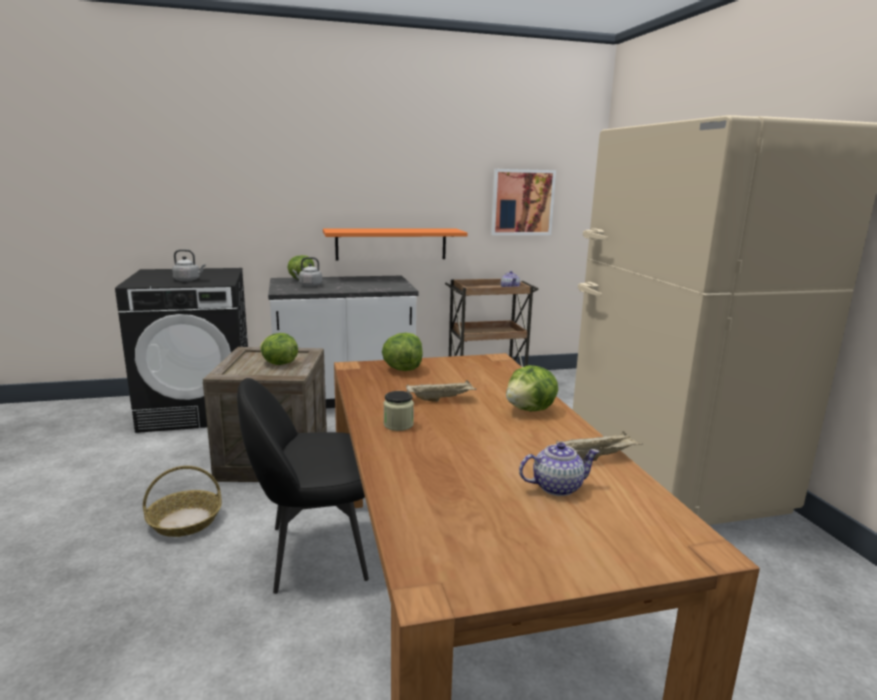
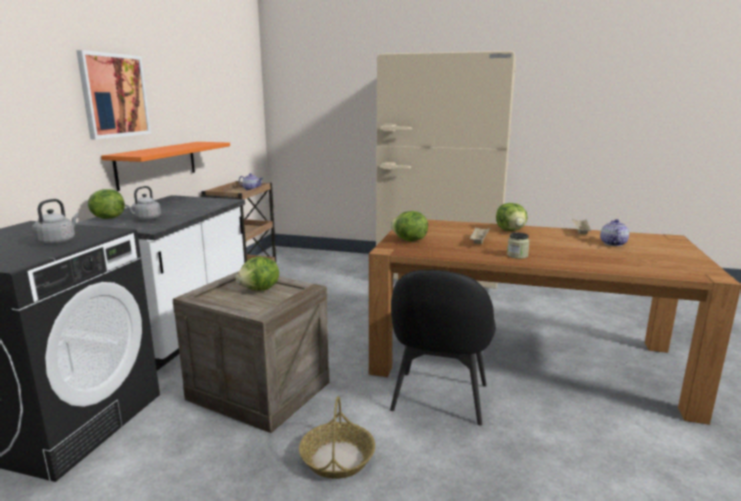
camera: 60 degrees left, 0 degrees up
(522, 202) = (230, 113): picture -> picture (114, 95)

